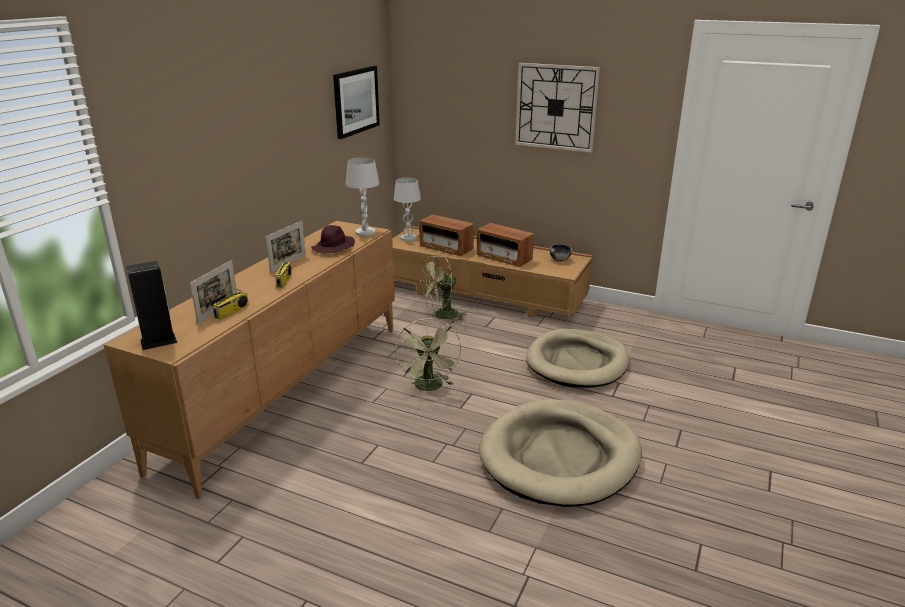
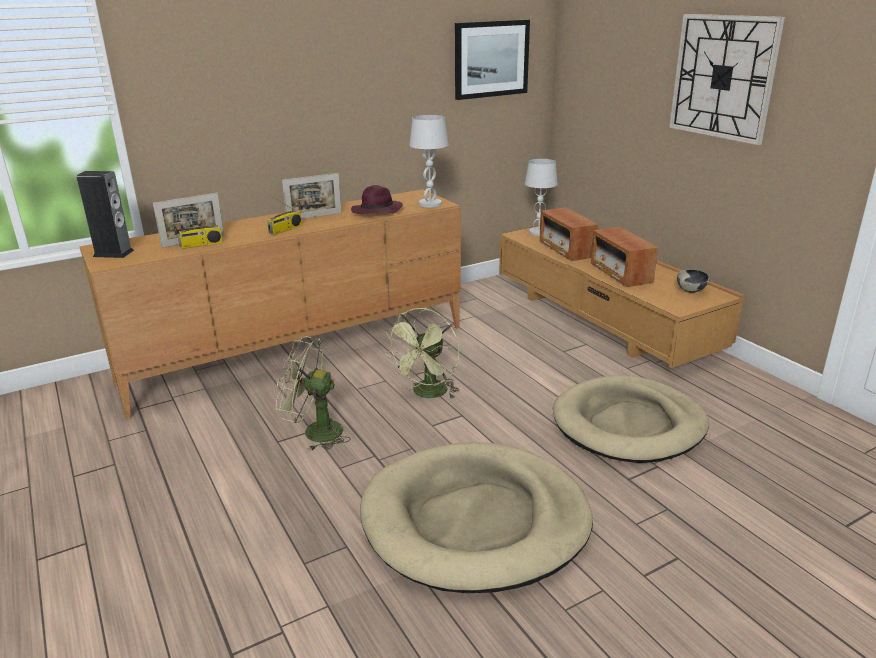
camera: 35 degrees right, 0 degrees up
(442, 315) = (527, 327): green fan -> green fan (314, 432)

